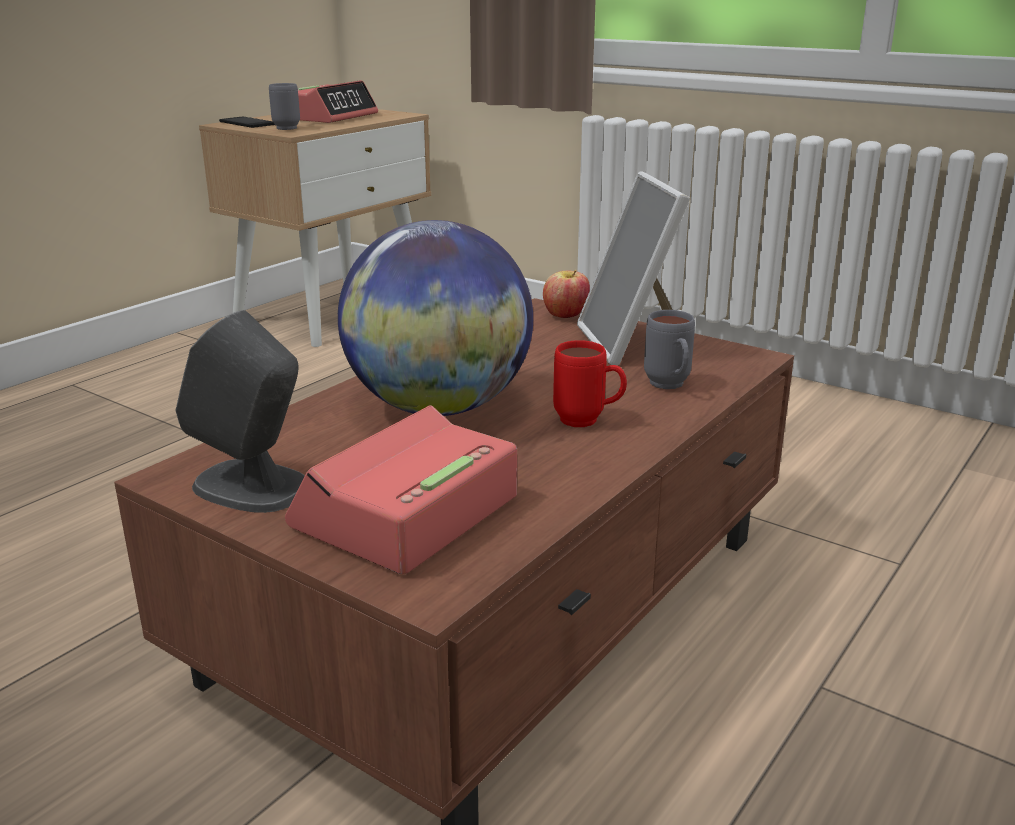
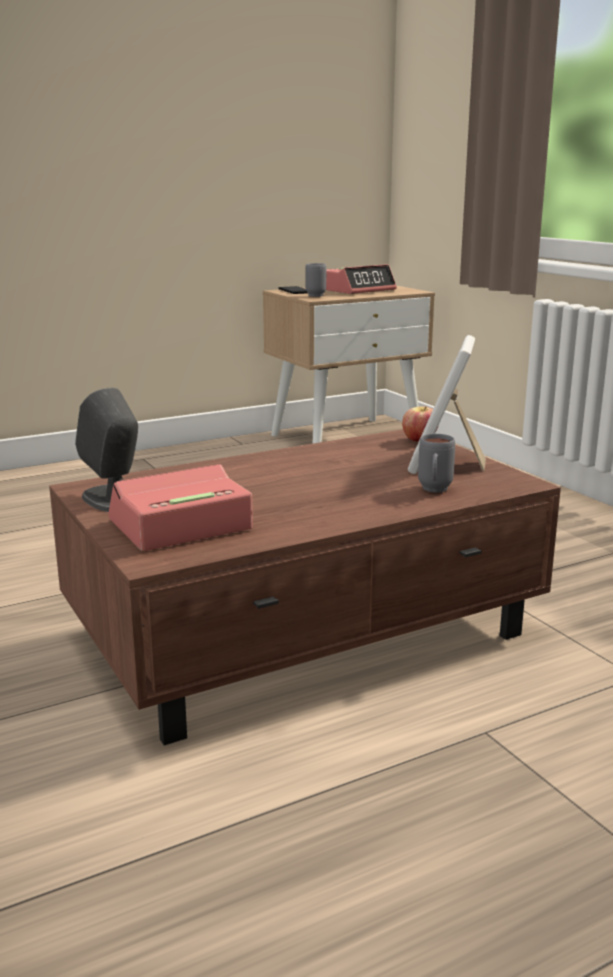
camera: 25 degrees right, 5 degrees down
(439, 407) = (265, 479): globe -> none
(588, 422) = (350, 501): red mug -> none

